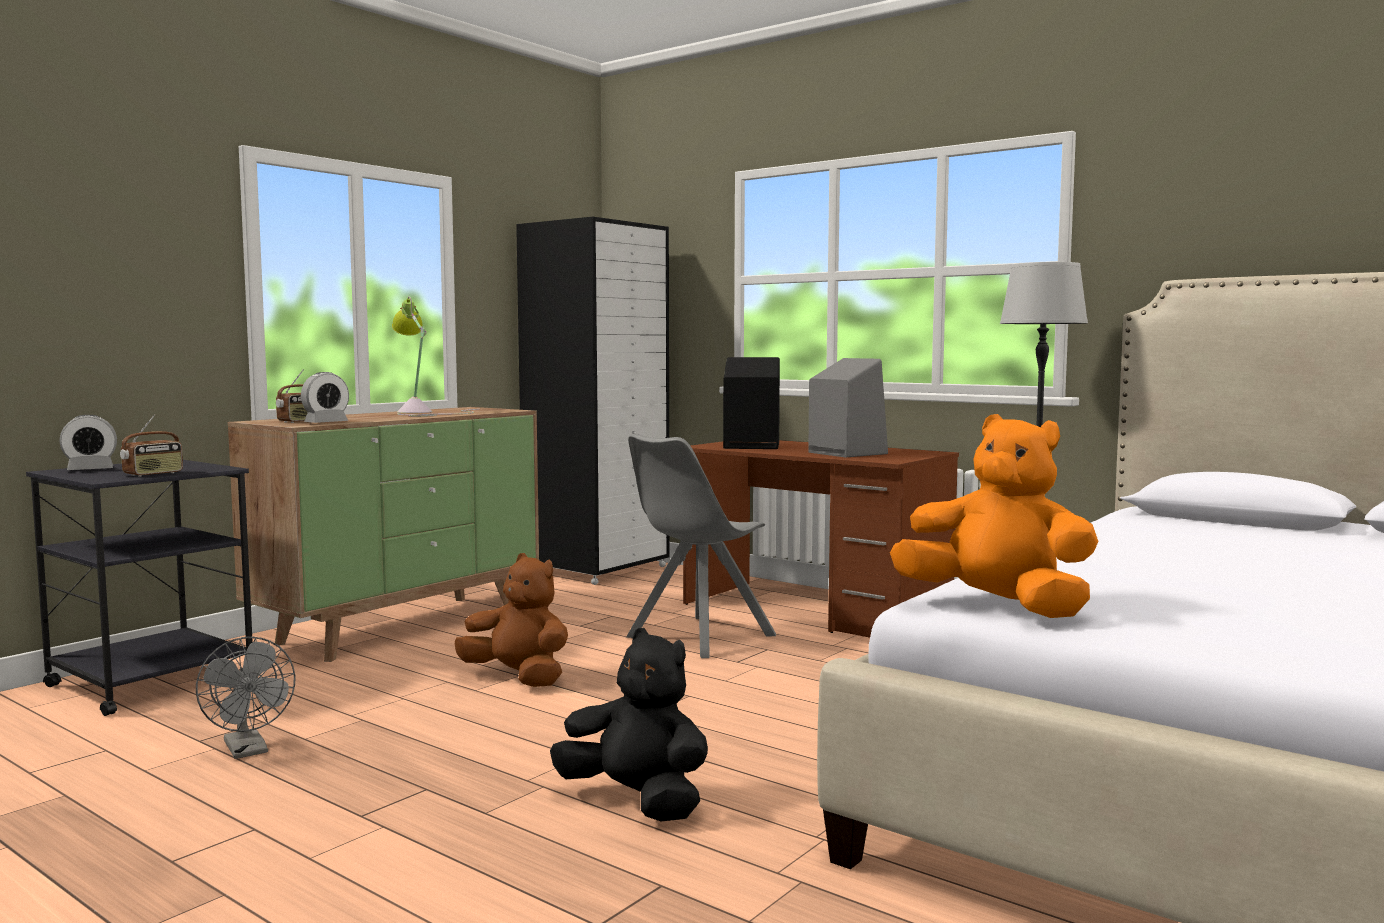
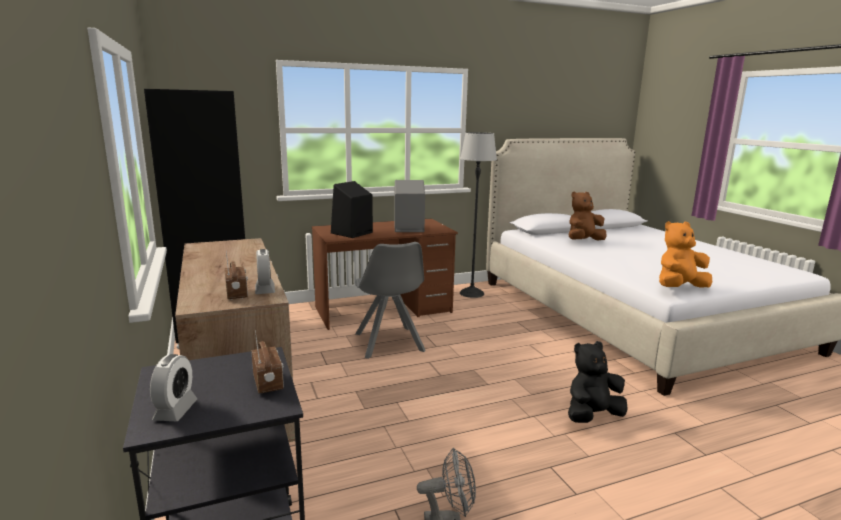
camera: 60 degrees left, 10 degrees up
(424, 412) = (219, 258): table lamp -> none
(518, 678) = (401, 403): brown plush toy -> brown plush toy (583, 241)

